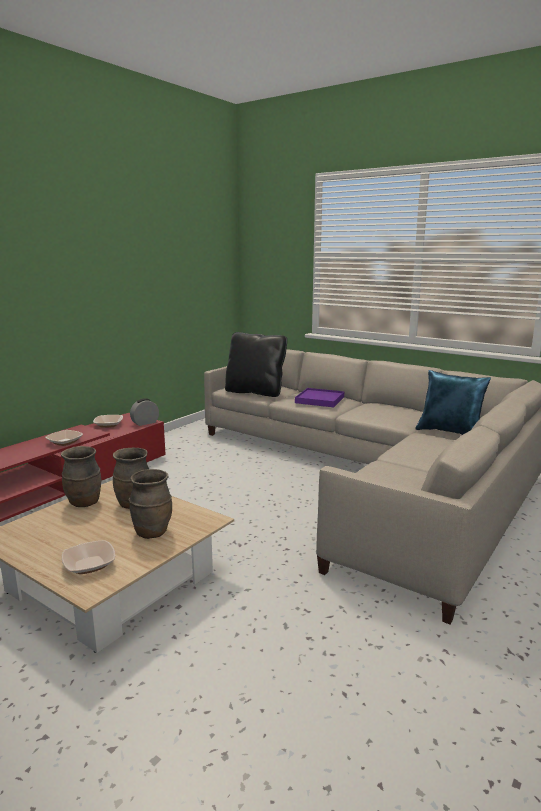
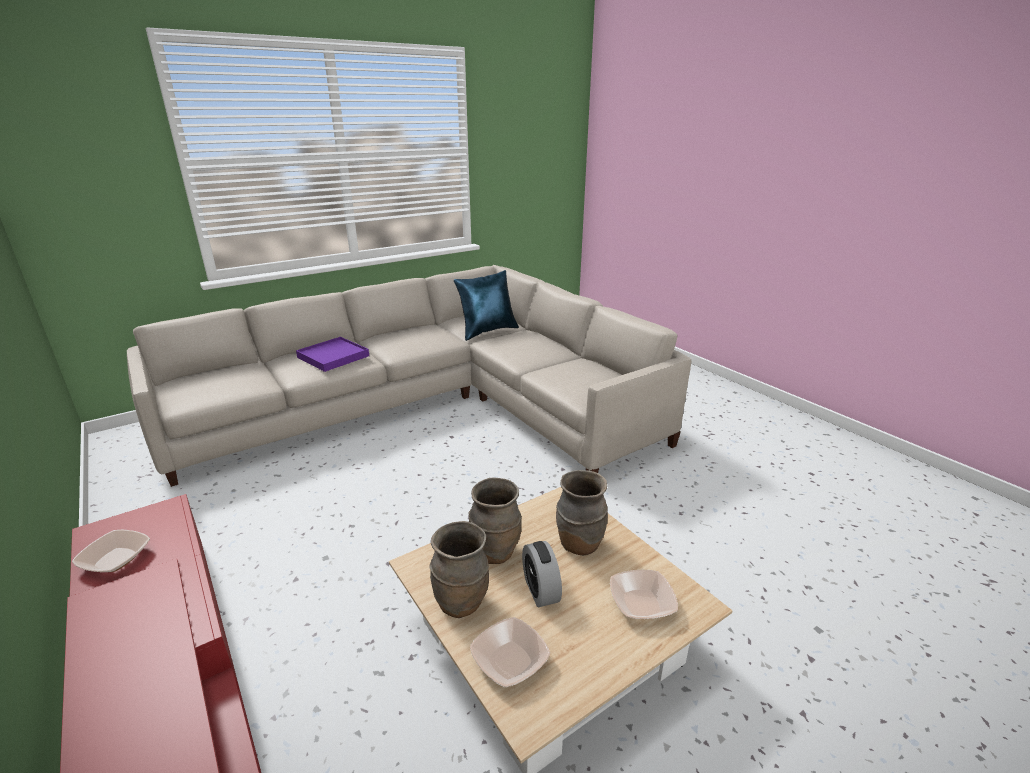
camera: 70 degrees left, 10 degrees up
(65, 442) = (159, 624): bowl -> bowl (509, 661)
(145, 423) = (167, 513): alarm clock -> alarm clock (540, 590)
(255, 392) = (232, 386): black pillow -> none

